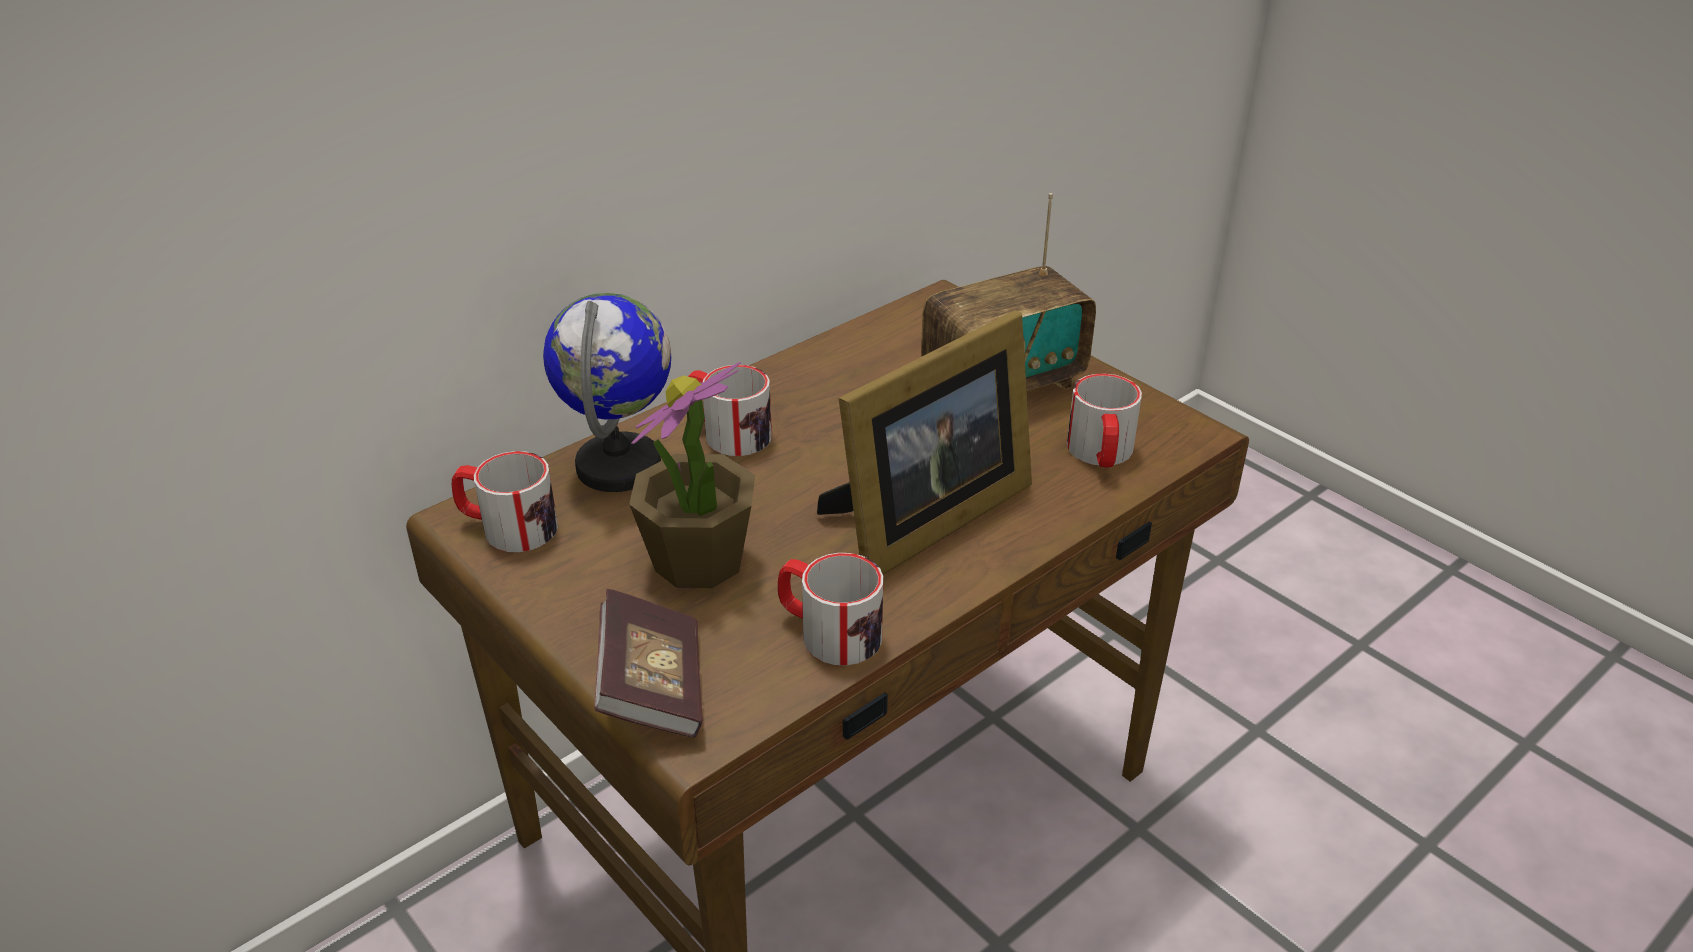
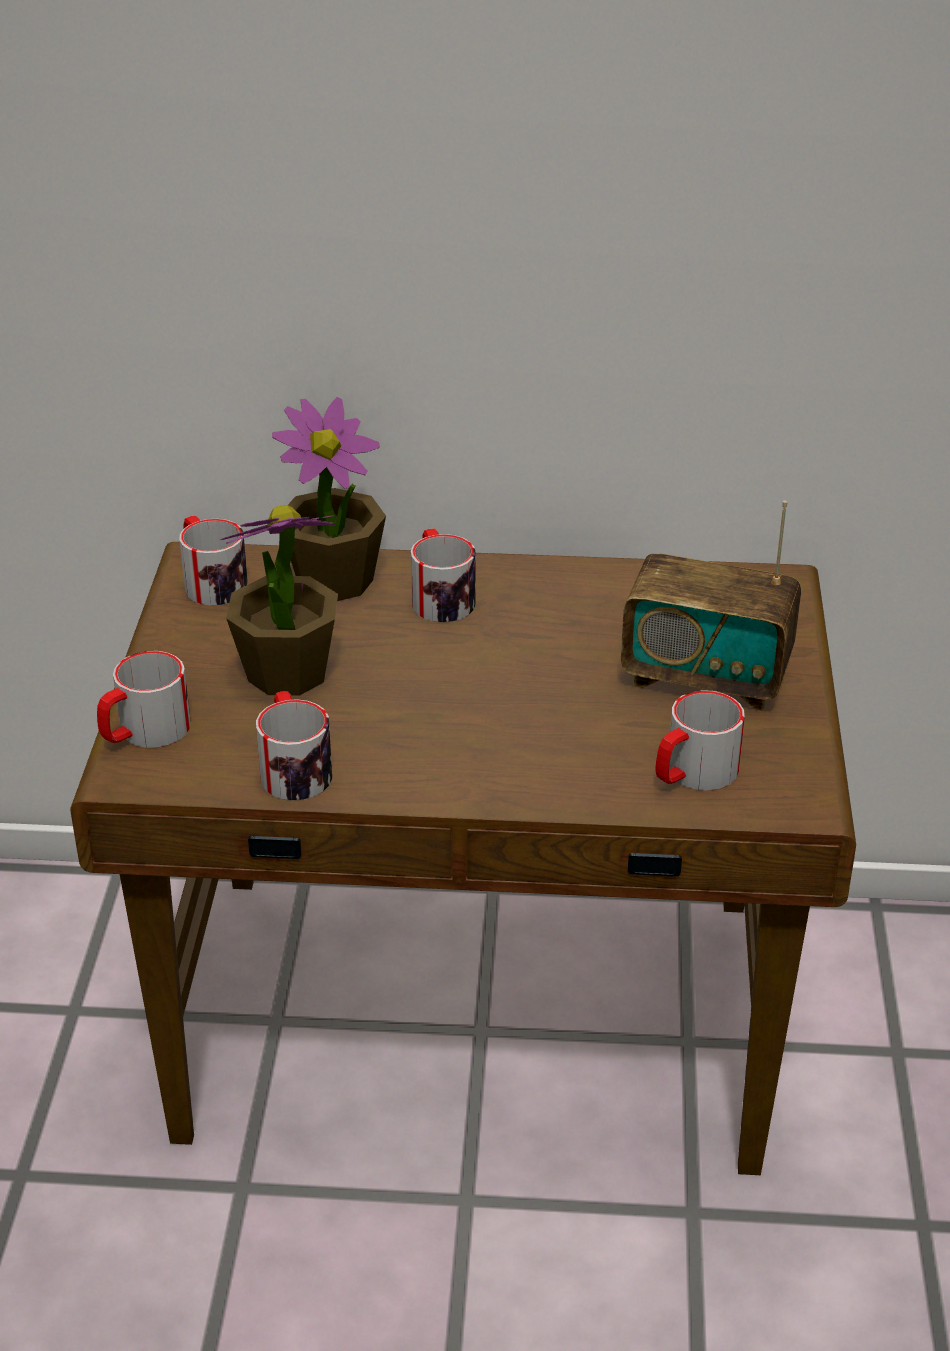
camera: 45 degrees right, 0 degrees up
(620, 466) = (335, 580): globe -> potted plant
(652, 688) = (144, 732): book -> mug
(923, 519) = (474, 737): picture frame -> none

